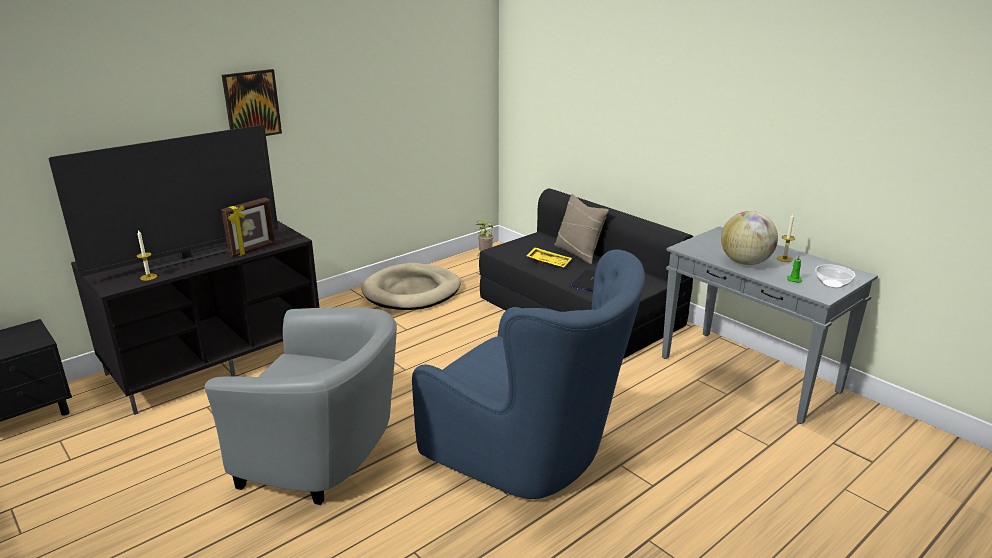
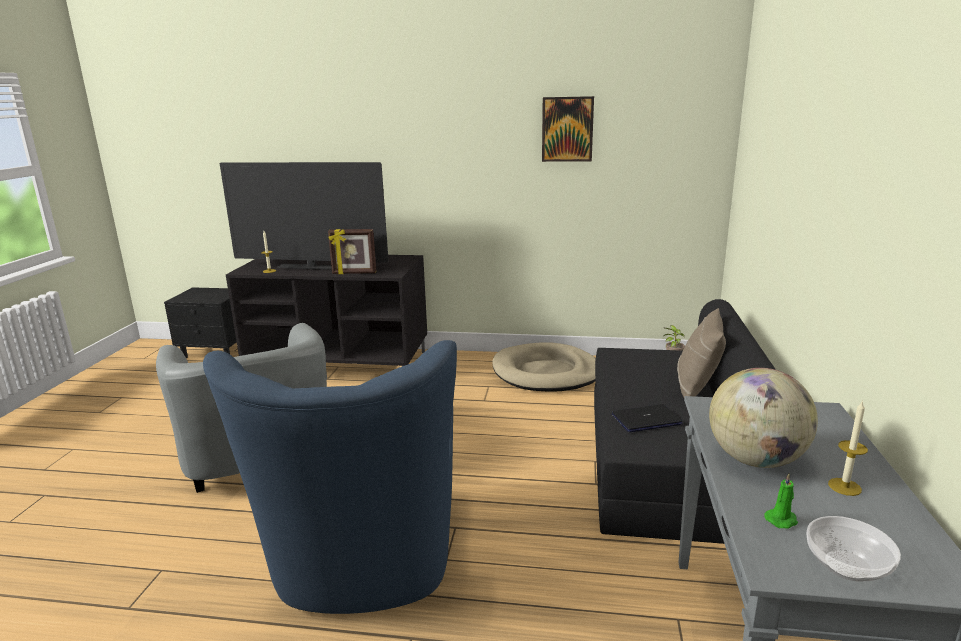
camera: 50 degrees right, 5 degrees down
(251, 104) = (420, 151): picture -> picture (567, 129)
(549, 262) = (642, 382): yellow tray -> none

